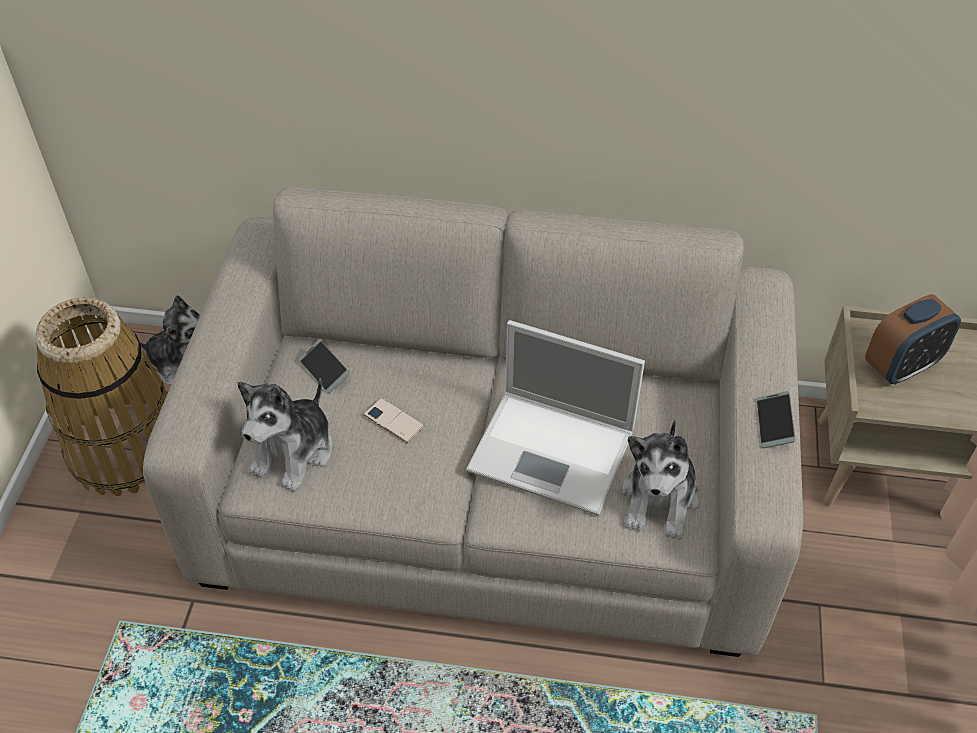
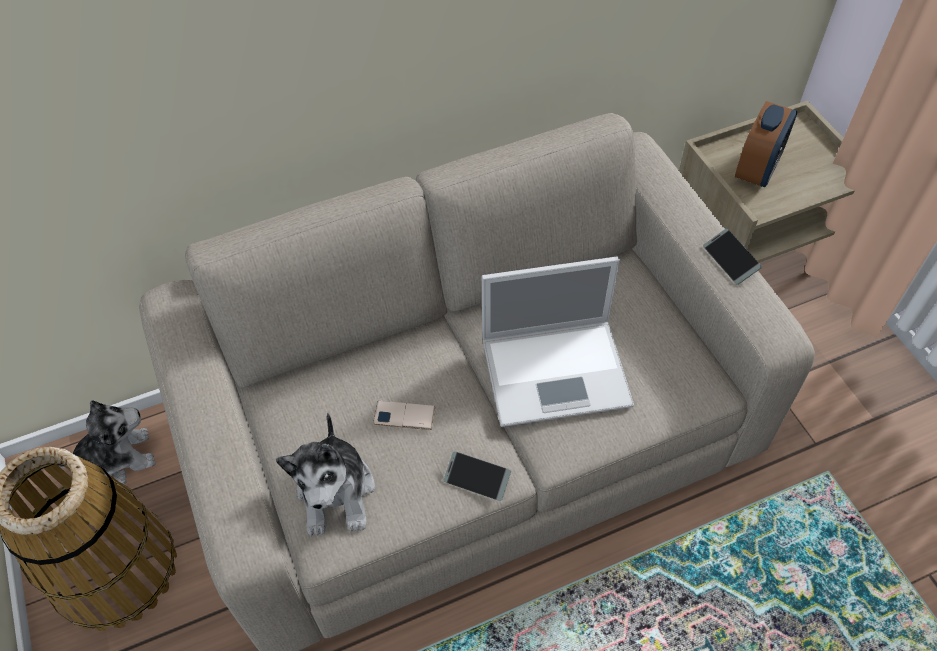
camera: 30 degrees left, 5 degrees up
(324, 370) = (307, 401): phone -> phone (477, 479)
(660, 499) = (667, 366): plush toy -> none

